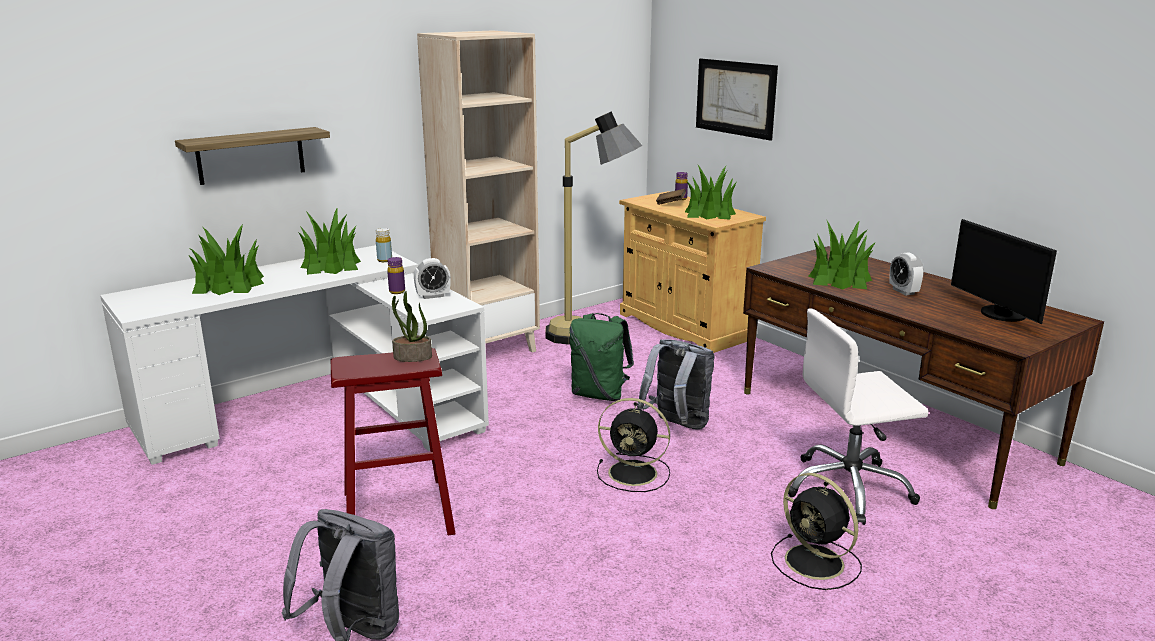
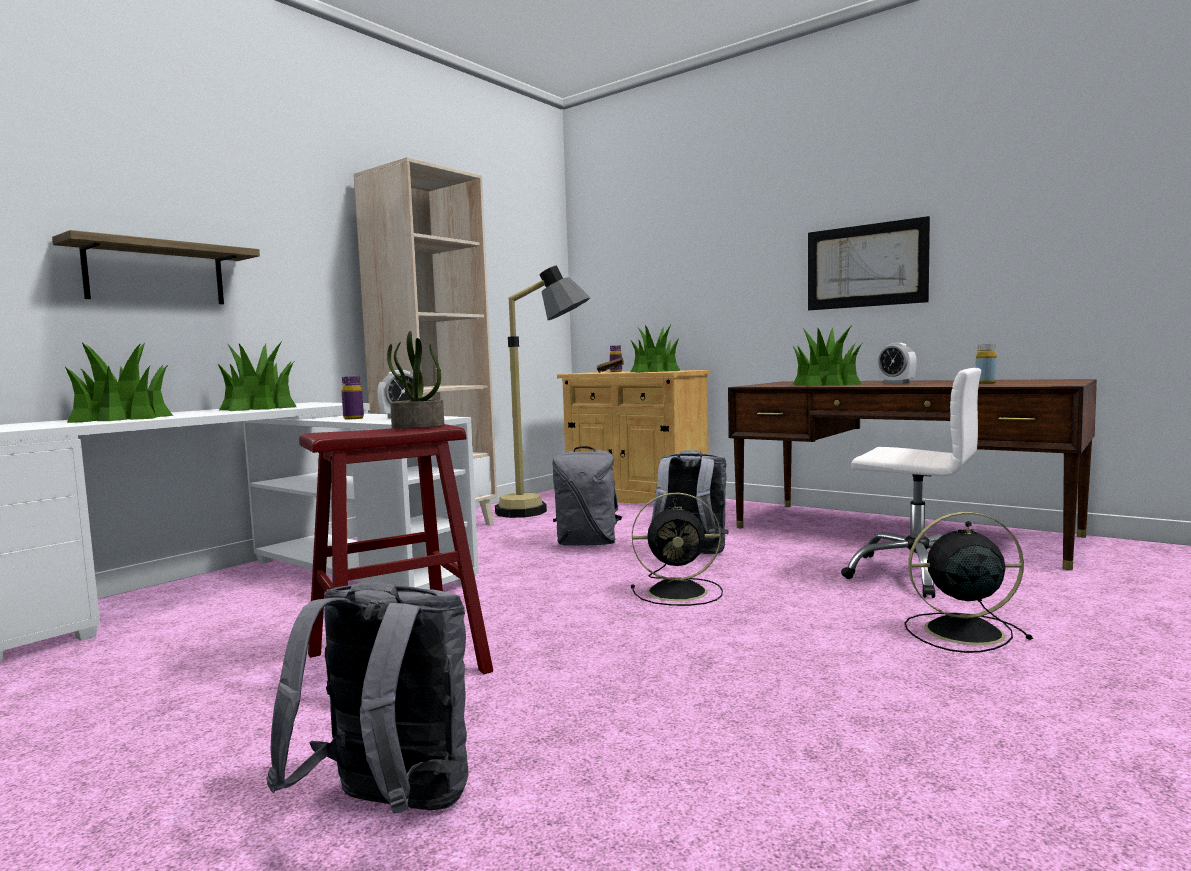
camera: 15 degrees left, 15 degrees down
(384, 260) = (326, 404): yellow bottle -> yellow bottle (985, 383)
(599, 395) = (588, 544): green backpack -> grey backpack
(735, 98) = (663, 265): picture -> picture (866, 266)
(816, 563) = (960, 631): black fan -> black fan turned 150 degrees clockwise
(848, 489) = (917, 574): white office chair -> white office chair turned 120 degrees counterclockwise
(999, 314) = (1005, 382): monitor -> none

